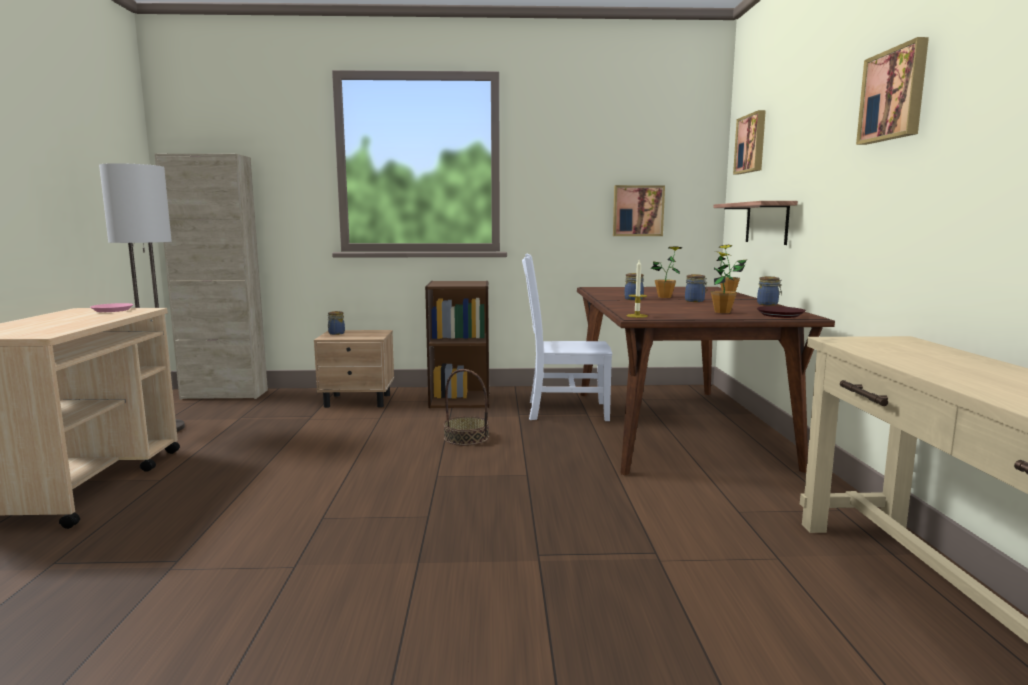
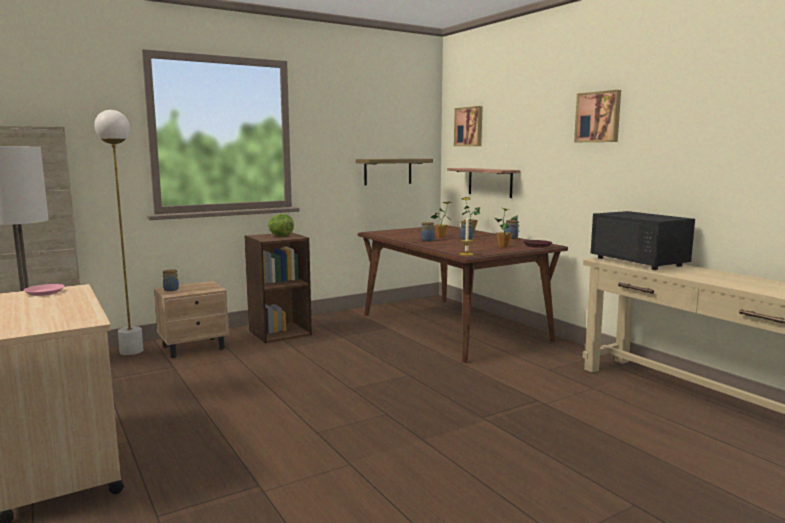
camera: 30 degrees left, 0 degrees up
(303, 395) = (131, 351): none -> white floor lamp
(462, 283) = (280, 236): none -> lettuce
(466, 438) = (330, 359): basket -> none
(564, 411) = (369, 328): white chair -> none
(637, 211) = (388, 171): picture -> shelf
(908, 349) = (639, 262): none -> black microwave

